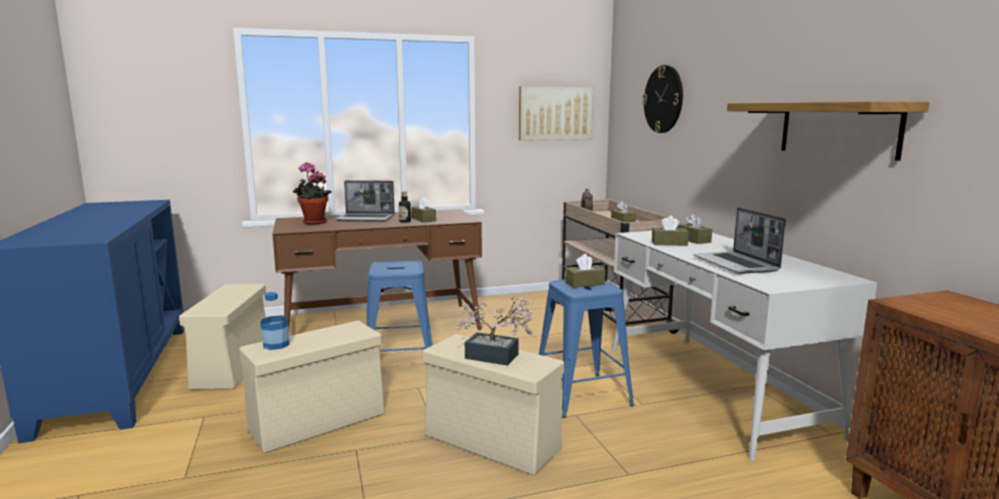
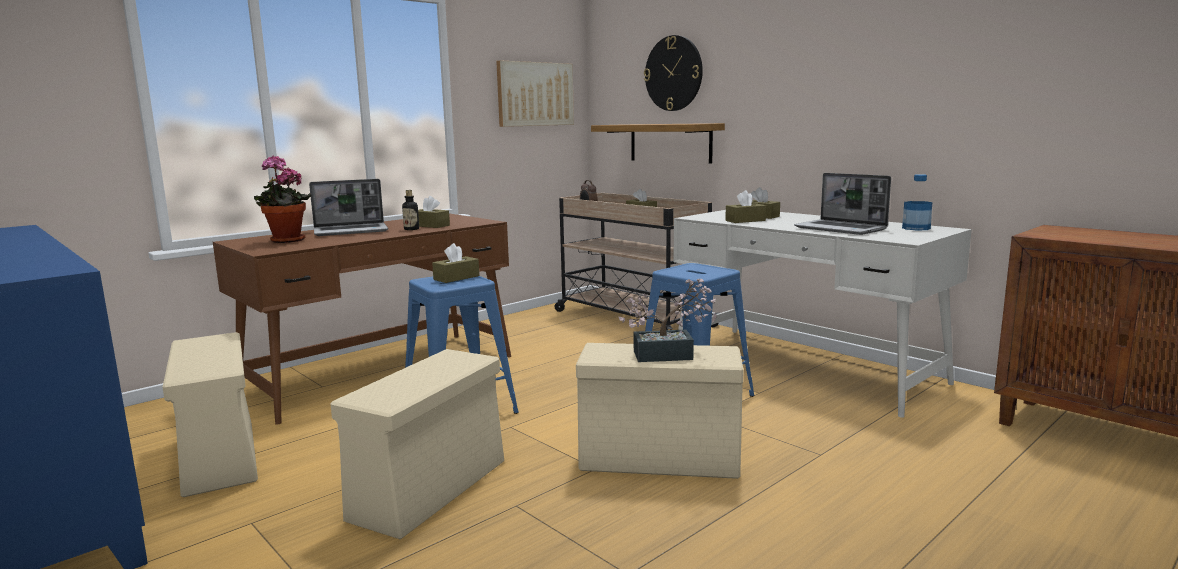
camera: 25 degrees left, 0 degrees up
(276, 344) = (381, 390): bottle -> bottle (916, 228)
(585, 283) = (692, 269): brown tissue box -> brown tissue box (456, 278)
(838, 128) = (911, 88): shelf -> shelf (670, 143)

